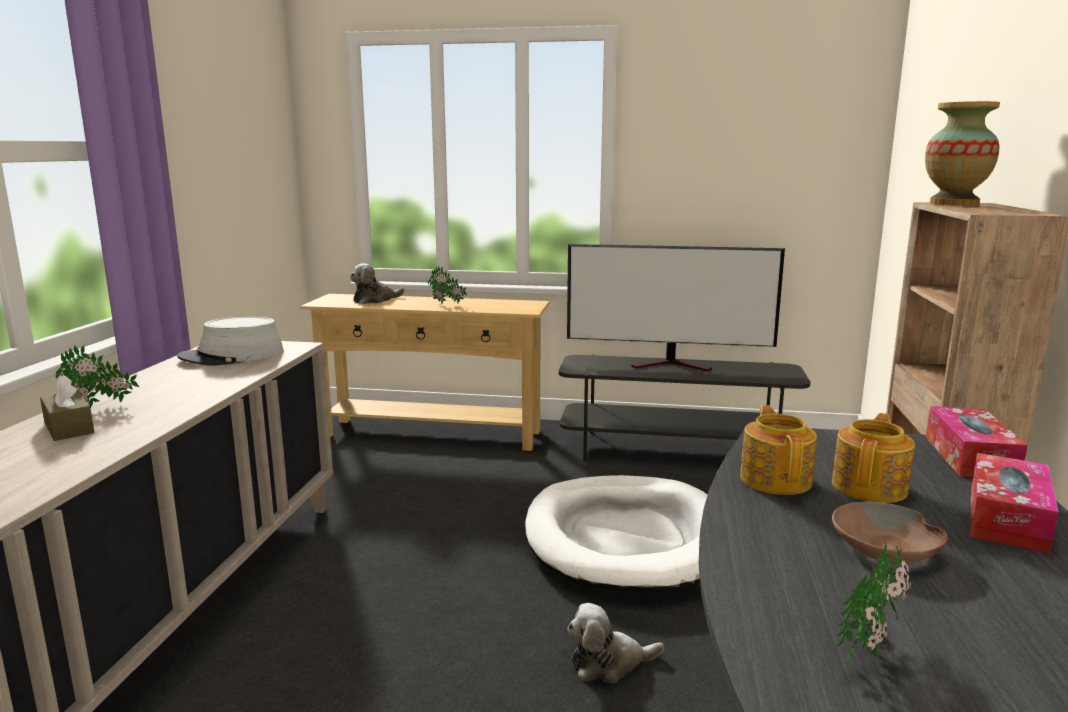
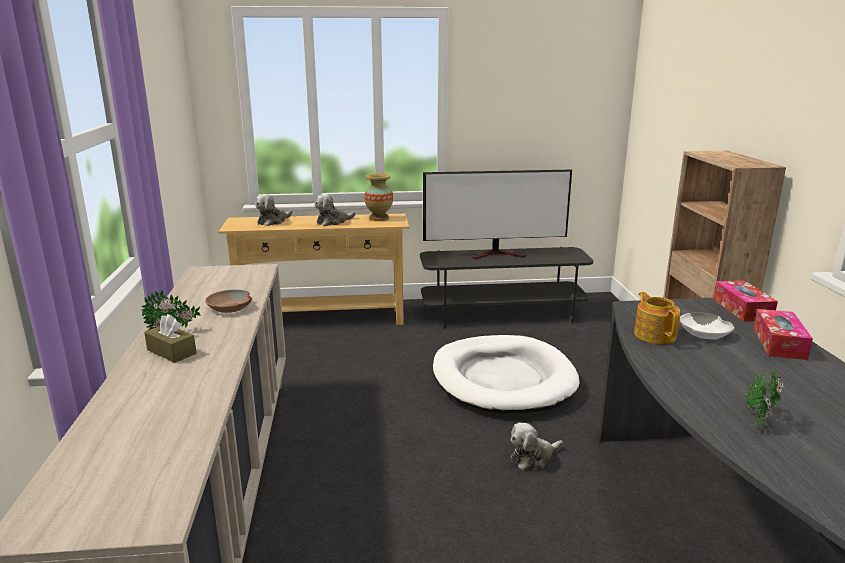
camera: 15 degrees left, 5 degrees up
(232, 356) = (222, 281): grey hat -> none
(447, 304) = (333, 222): potted plant -> plush toy
(870, 487) = (705, 333): teapot -> white bowl
(885, 549) = (734, 367): brown bowl -> brown bowl (230, 308)
(954, 204) = (710, 153): vase -> vase (379, 218)

